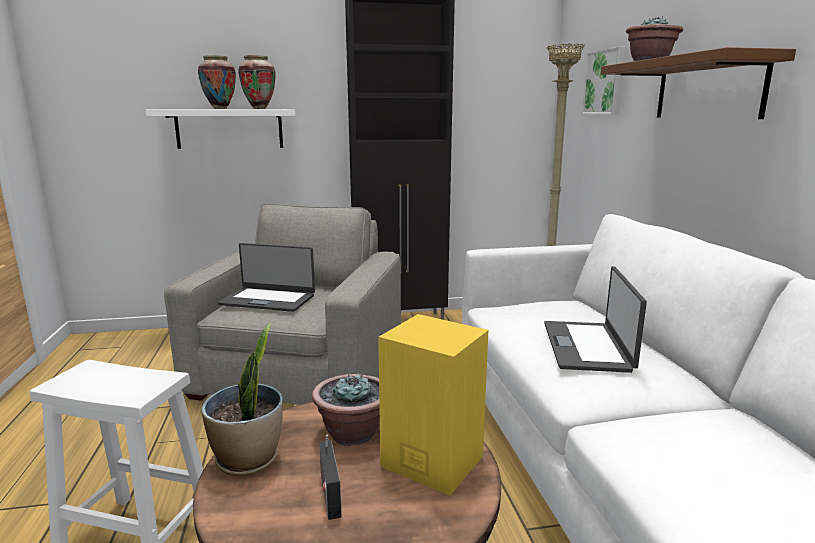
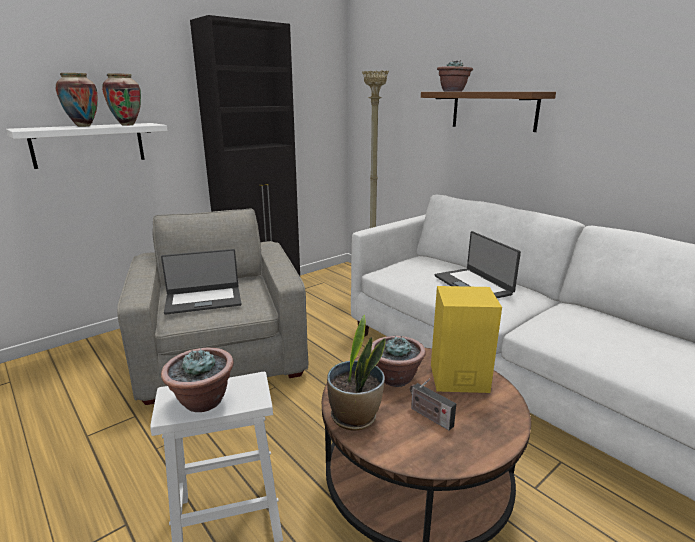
camera: 30 degrees left, 5 degrees up
(97, 382) = (202, 401): none -> potted plant
(605, 82) = (402, 99): picture -> none

